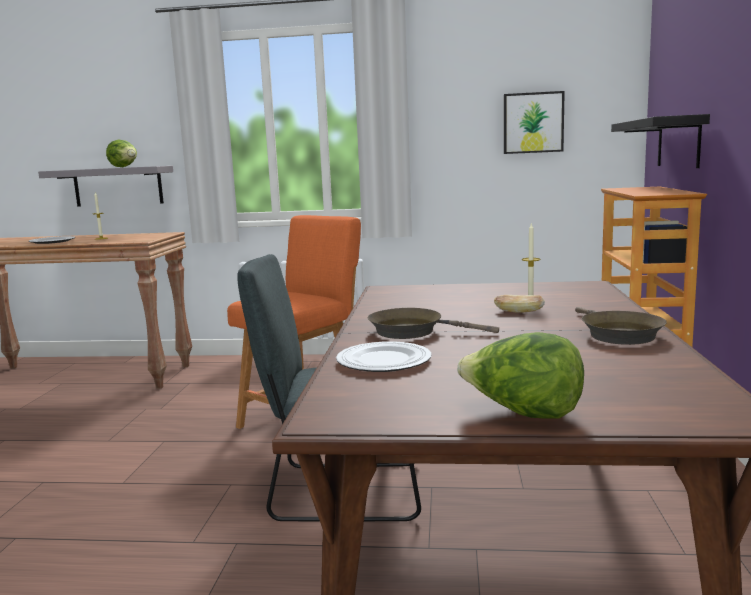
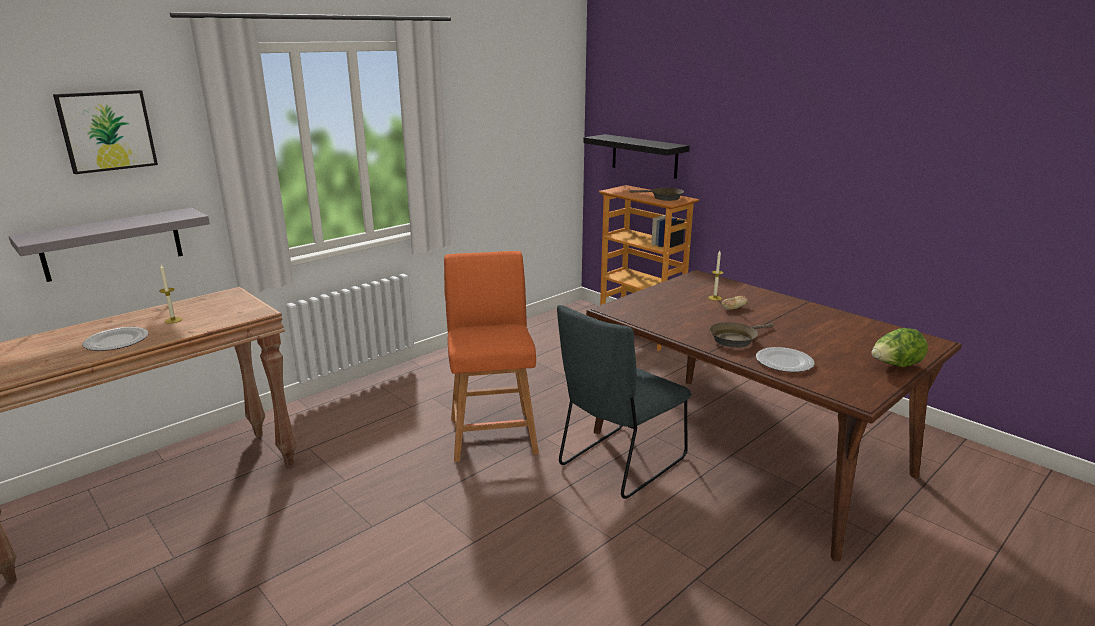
camera: 50 degrees left, 10 degrees up
(124, 167) = (143, 220): lettuce -> none
(533, 123) = (522, 134): picture -> picture (107, 131)
(617, 334) = (806, 311): brown frying pan -> brown frying pan (663, 197)

